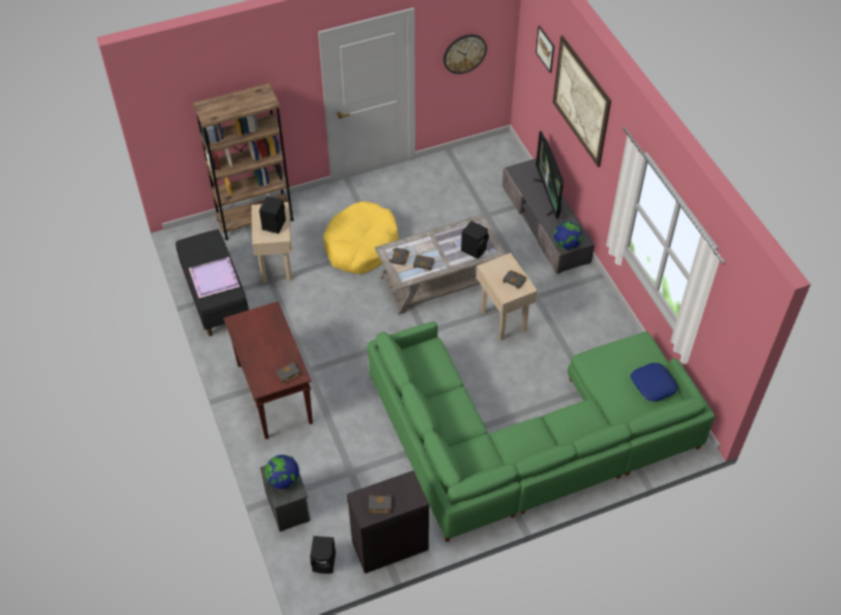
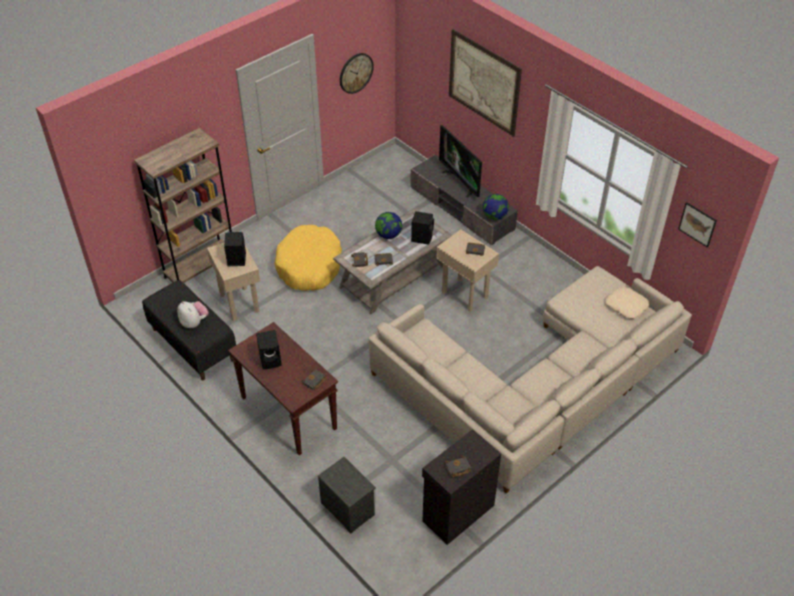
camera: 20 degrees left, 5 degrees down
(213, 278) = (194, 322): purple tray -> plush toy
(283, 480) = (345, 480): globe -> globe (388, 235)
(325, 562) = (406, 547): black speaker -> black speaker (271, 359)
(530, 439) = (535, 384): green sofa -> beige sofa
(545, 49) = (432, 49): picture -> picture (697, 224)
(652, 385) = (626, 306): blue pillow -> beige pillow

